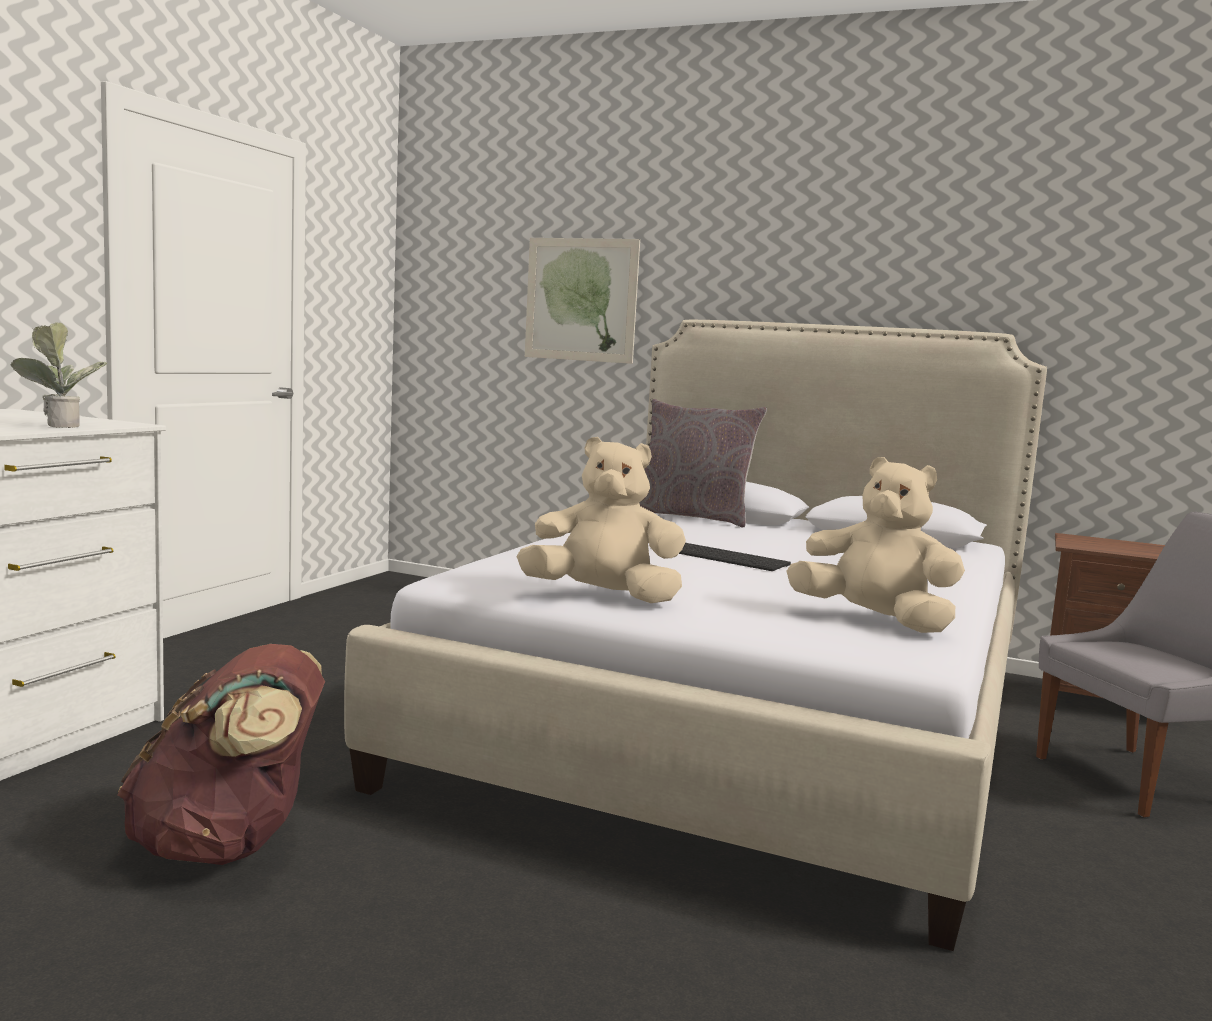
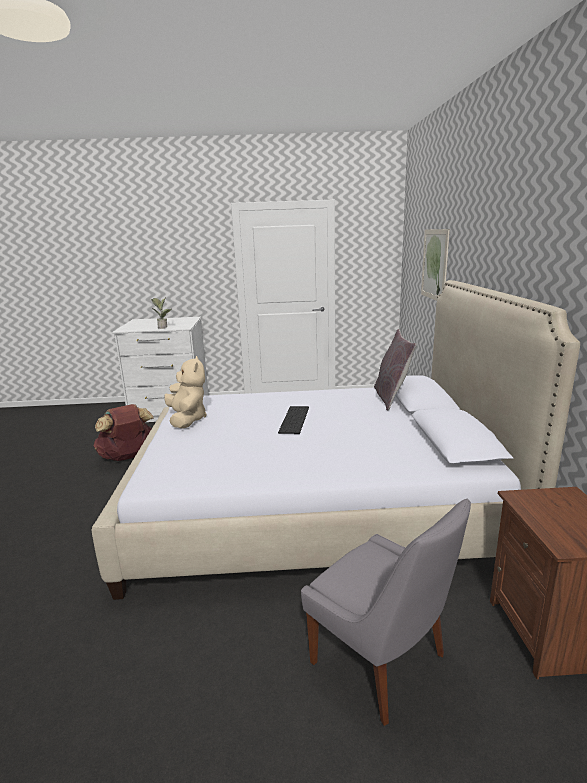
camera: 65 degrees right, 10 degrees up
(875, 621) = (203, 467): beige plush toy -> none

